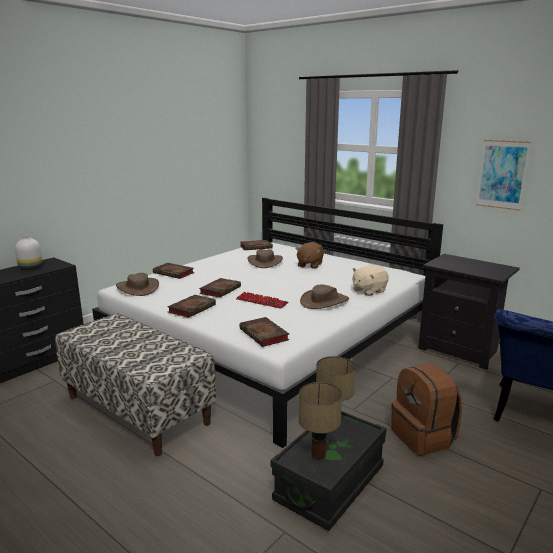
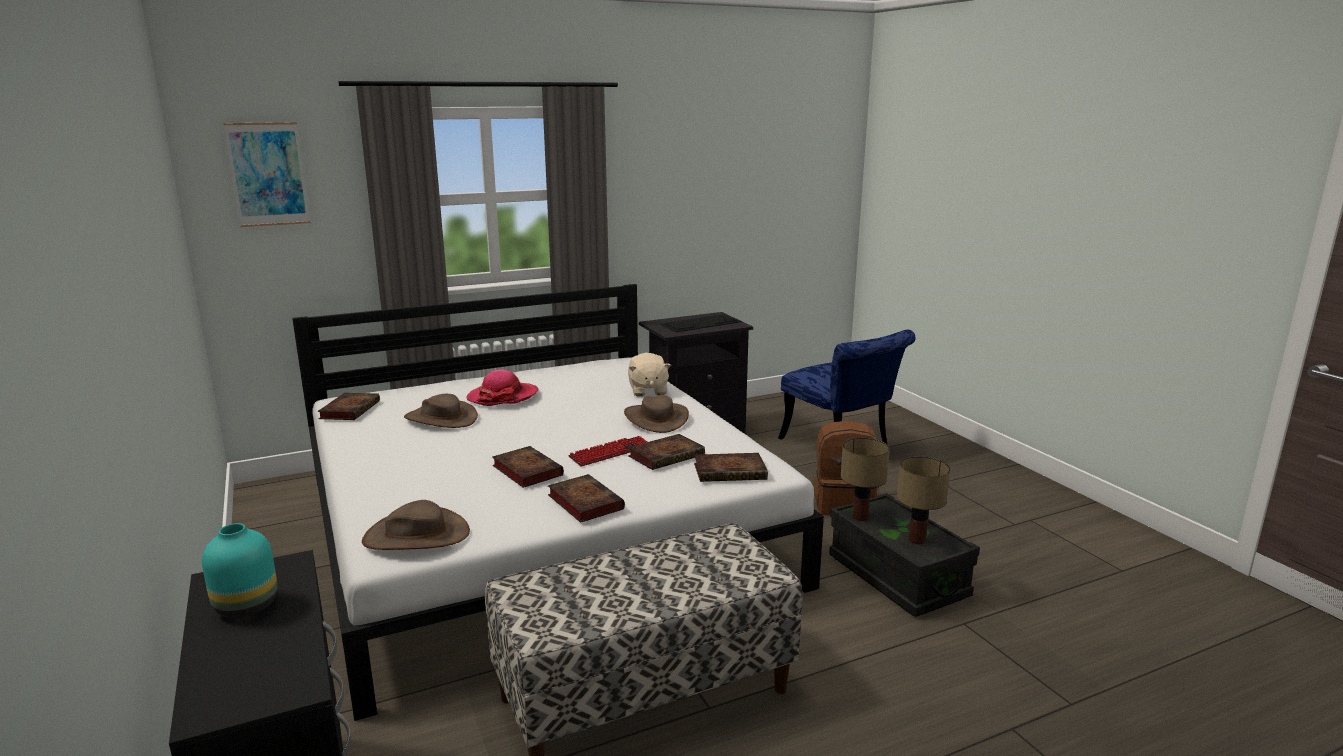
camera: 65 degrees left, 0 degrees up
(31, 268) = (246, 605): white vase -> turquoise vase
(174, 273) = (382, 493): book -> book (667, 455)
(309, 265) = (503, 397): brown plush toy -> hat
(476, 267) = (701, 323): none -> keyboard
(502, 174) = (671, 210): picture -> picture (268, 174)

